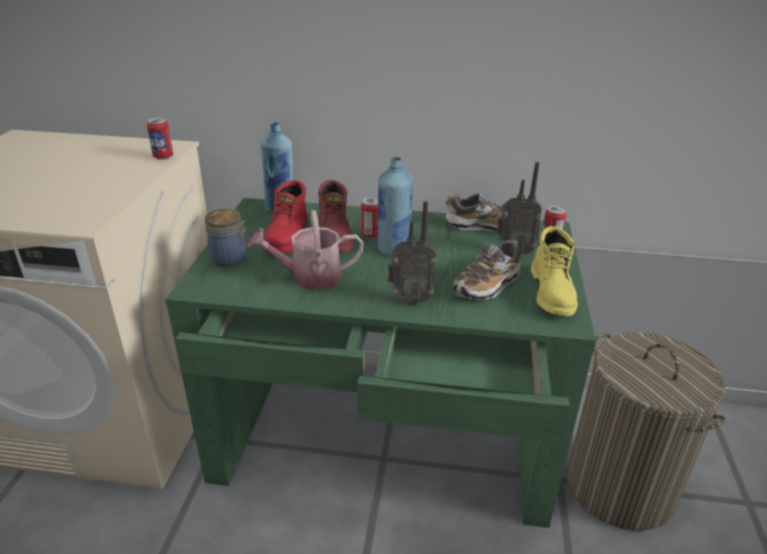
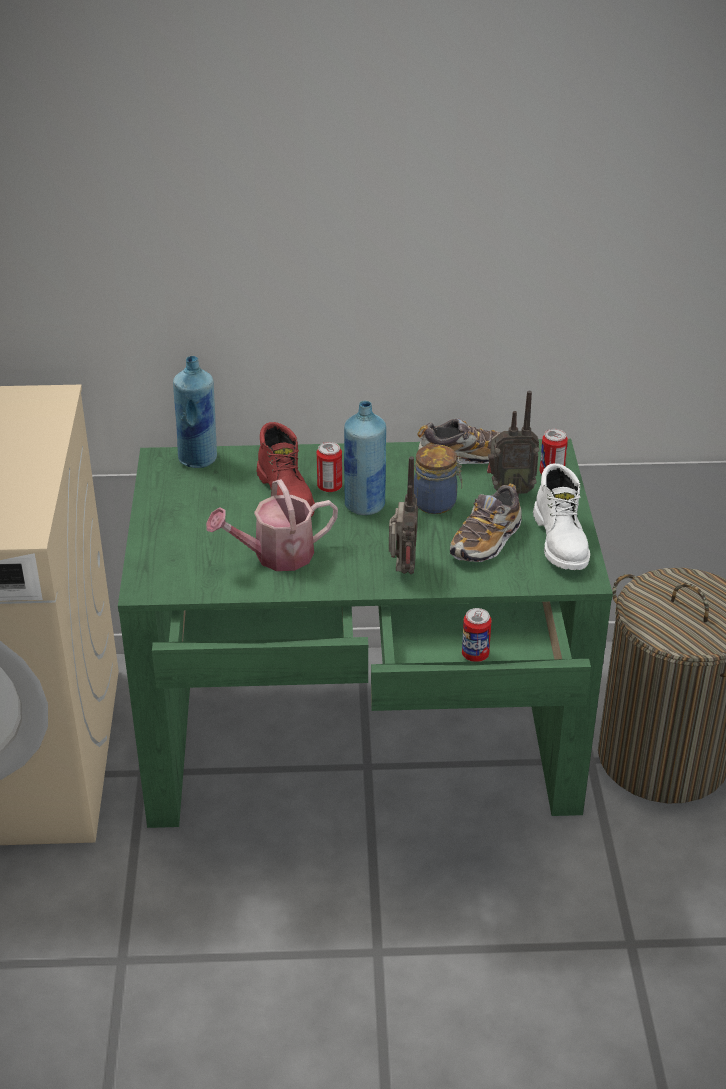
camera: 10 degrees left, 5 degrees up
(163, 157) = (51, 417): can -> can (475, 655)
(230, 259) = (169, 543): jar -> jar (437, 503)
(288, 237) = (227, 503): red boot -> none
(409, 299) = (402, 570): radio -> radio turned 75 degrees counterclockwise
(553, 293) = (561, 541): yellow boot -> white boot

